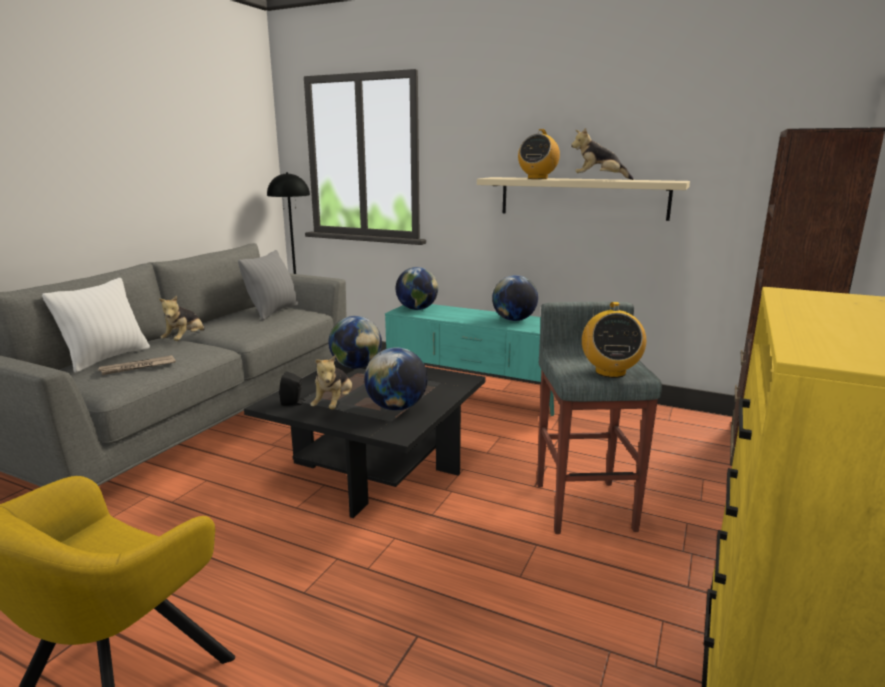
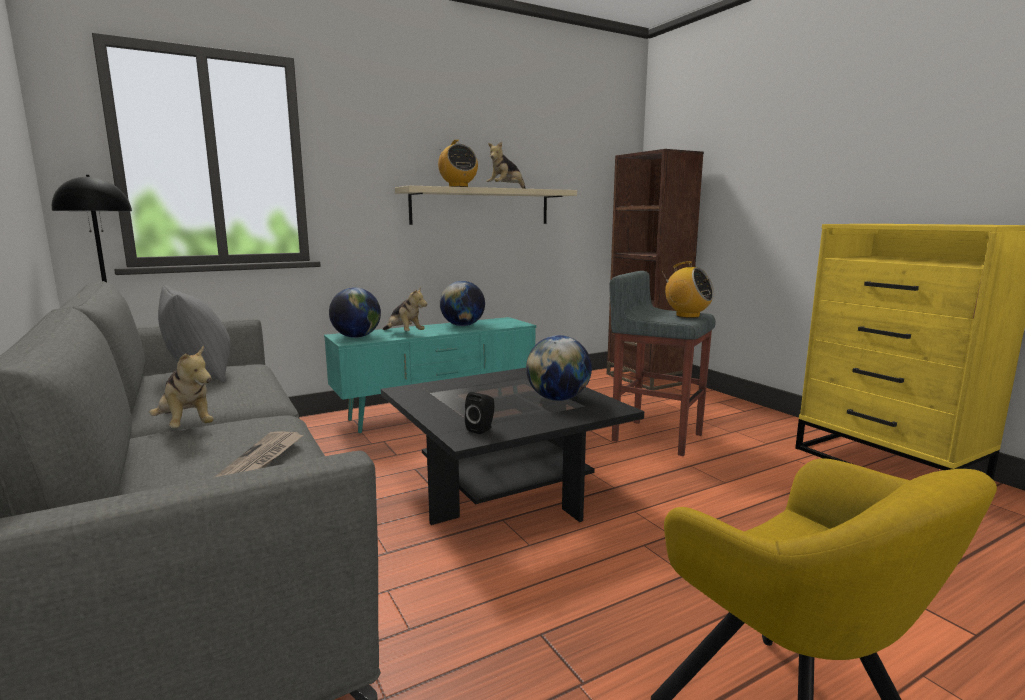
camera: 55 degrees left, 5 degrees down
(107, 358) = (153, 477): white pillow -> none
(334, 405) = (514, 416): plush toy -> plush toy (404, 334)
(356, 366) = (426, 392): globe -> none

